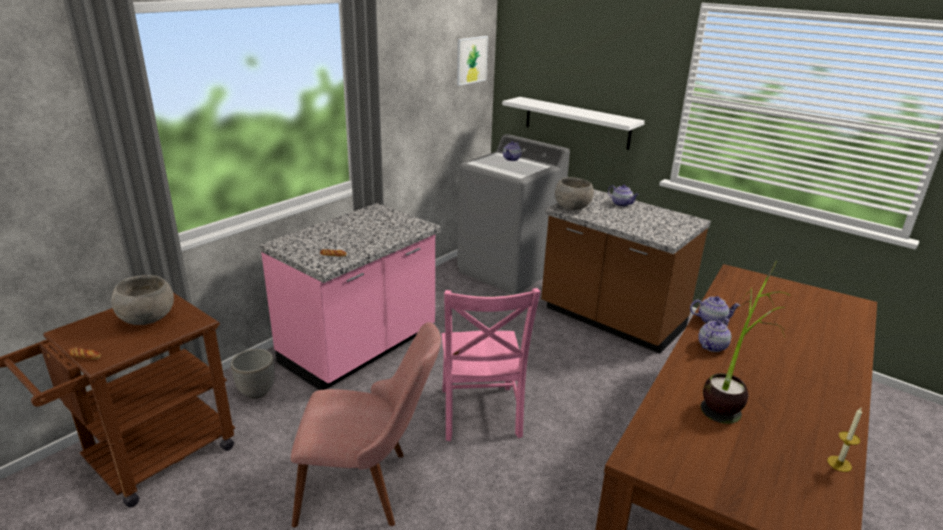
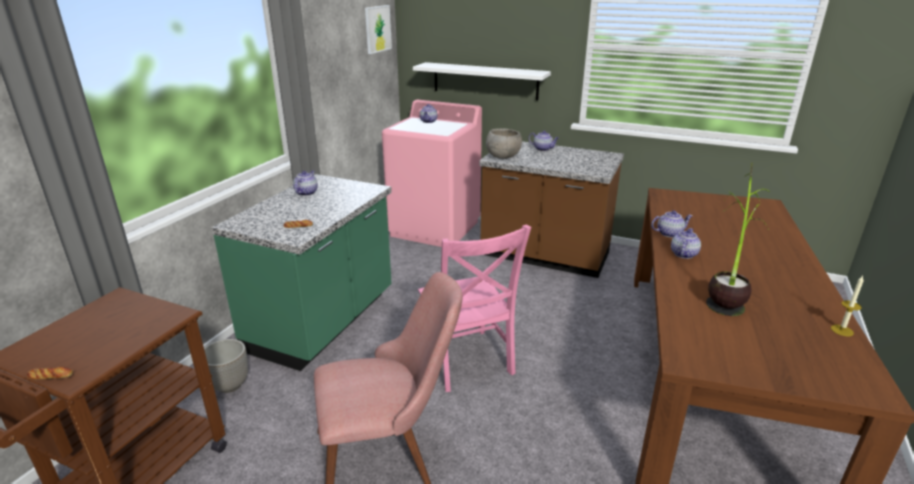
camera: 15 degrees left, 0 degrees up
(147, 320) = (113, 323): grey bowl -> none
(358, 221) = (306, 192): none -> teapot
(360, 349) = (323, 322): pink counter -> green counter
(508, 270) = (435, 228): grey washing machine -> pink washing machine

